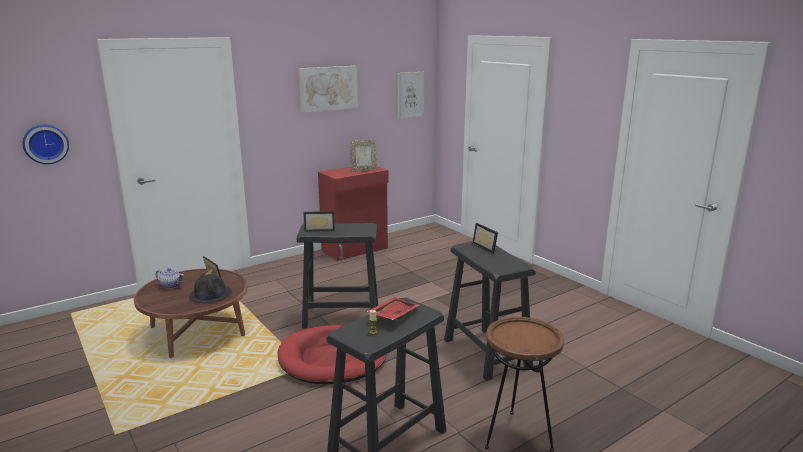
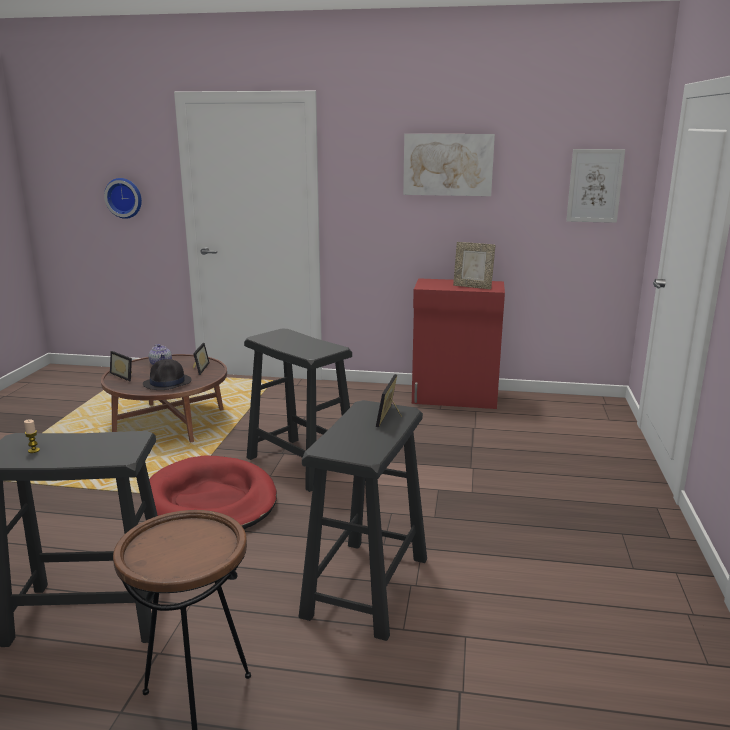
camera: 45 degrees right, 0 degrees up
(319, 229) = (279, 338): picture frame -> picture frame (125, 375)
(392, 315) = (91, 443): red tray -> none

